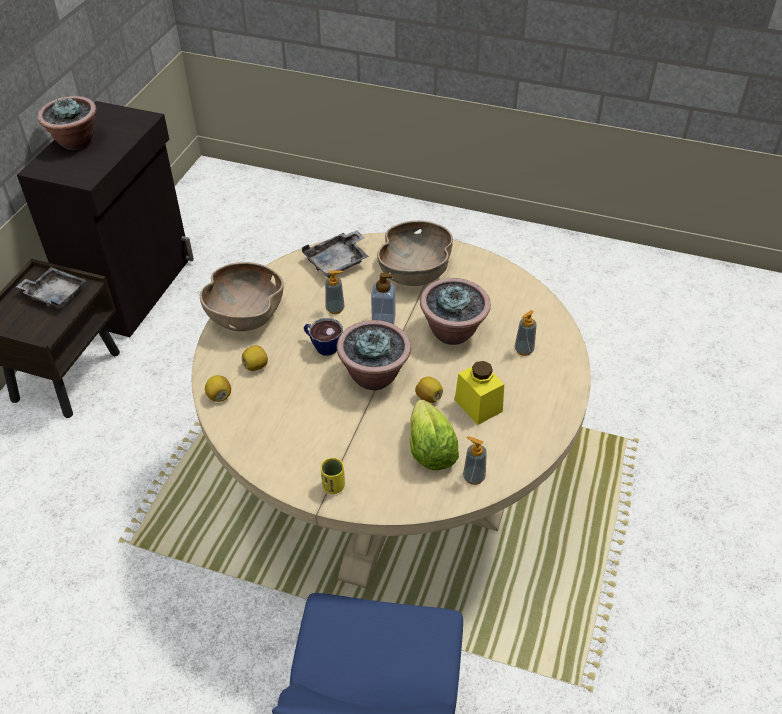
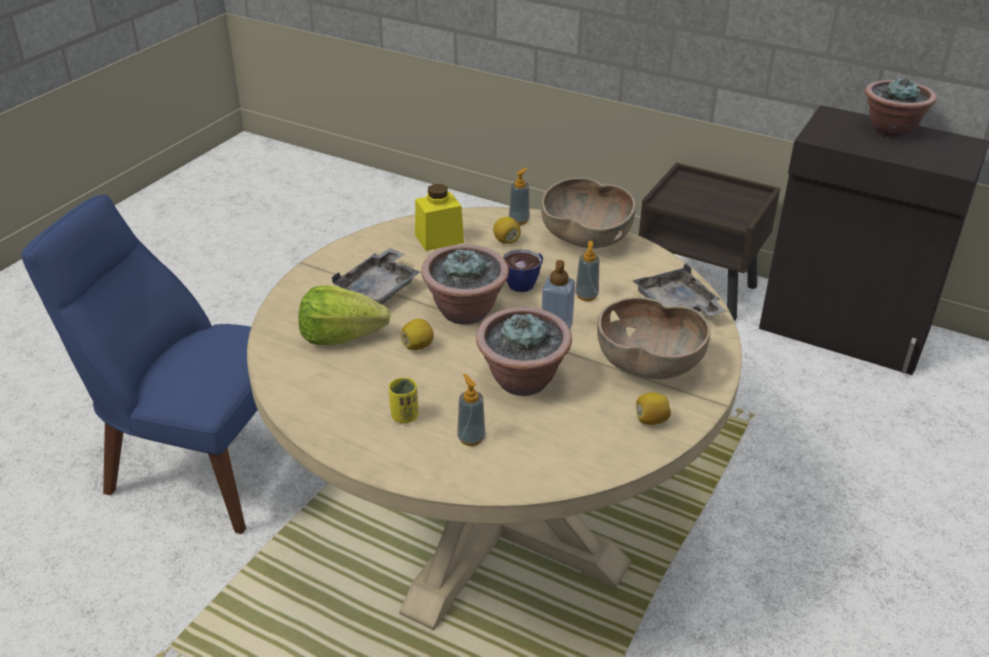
camera: 100 degrees right, 10 degrees down
(55, 294) = (727, 205): grey tray -> grey tray (379, 288)
(219, 396) = (471, 219): lemon -> lemon (651, 420)
(333, 486) = (326, 273): yellow cup -> yellow cup (404, 416)
(473, 477) = (289, 361): soap dispenser -> soap dispenser (519, 220)
(478, 405) = (389, 381): yellow jar -> yellow jar (439, 239)

